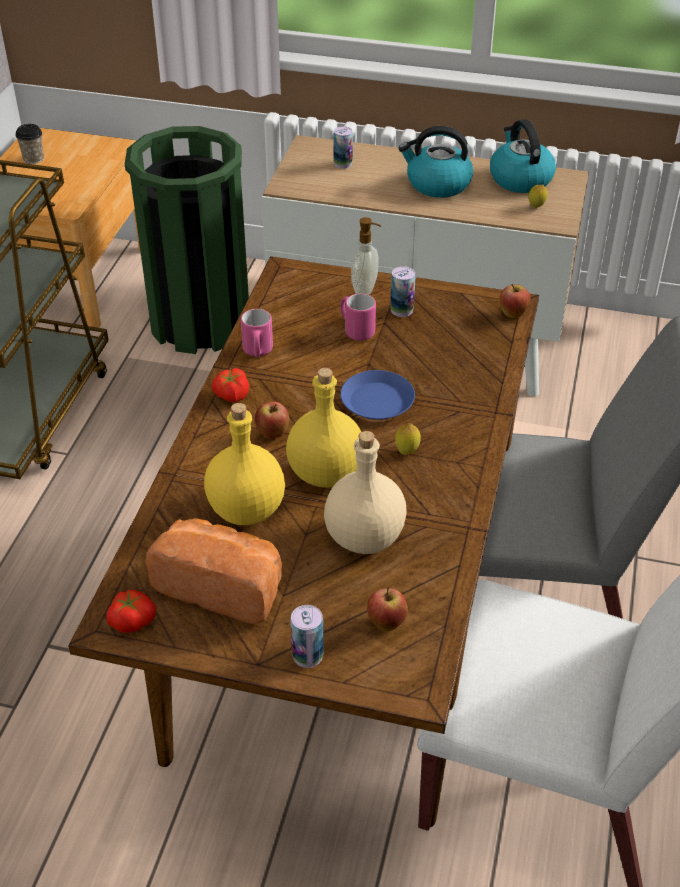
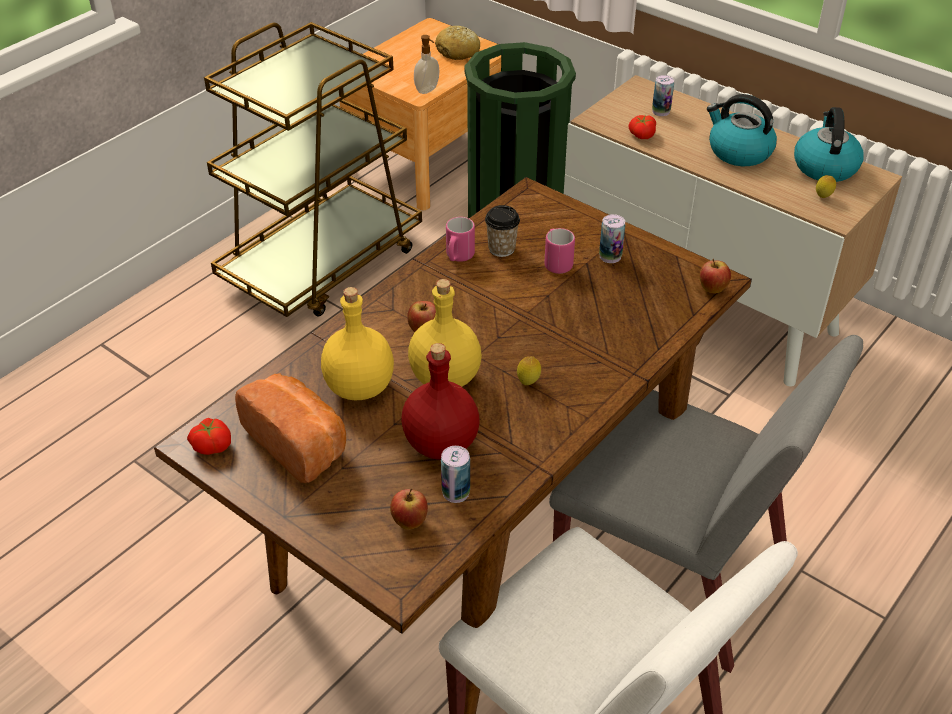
camera: 25 degrees right, 0 degrees up
(33, 159) = (416, 46): cup -> cup (501, 249)
(82, 155) = (458, 52): none -> bread
(231, 395) = (411, 287): tomato -> tomato (641, 135)
(307, 655) = (328, 524): can -> can (456, 492)
(363, 538) = (439, 444): beige bottle -> red bottle
(365, 289) = (590, 229): soap dispenser -> soap dispenser (427, 90)
(377, 401) = (532, 330): blue plate -> none

